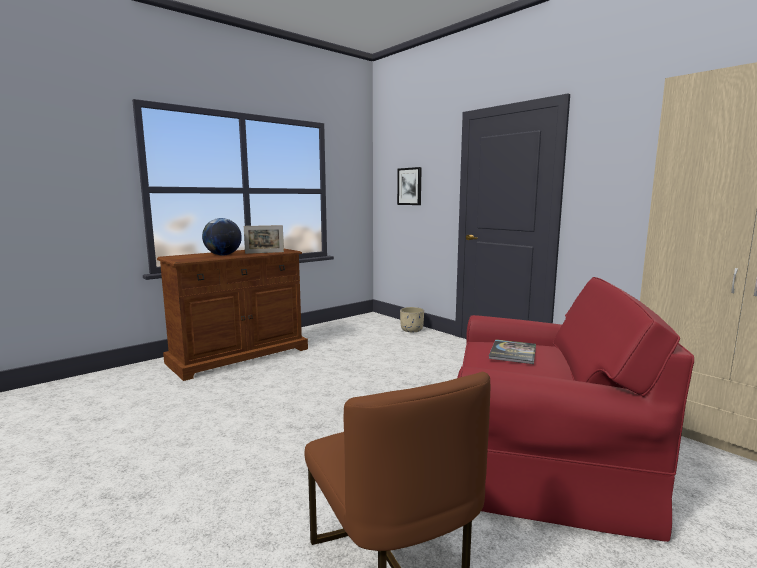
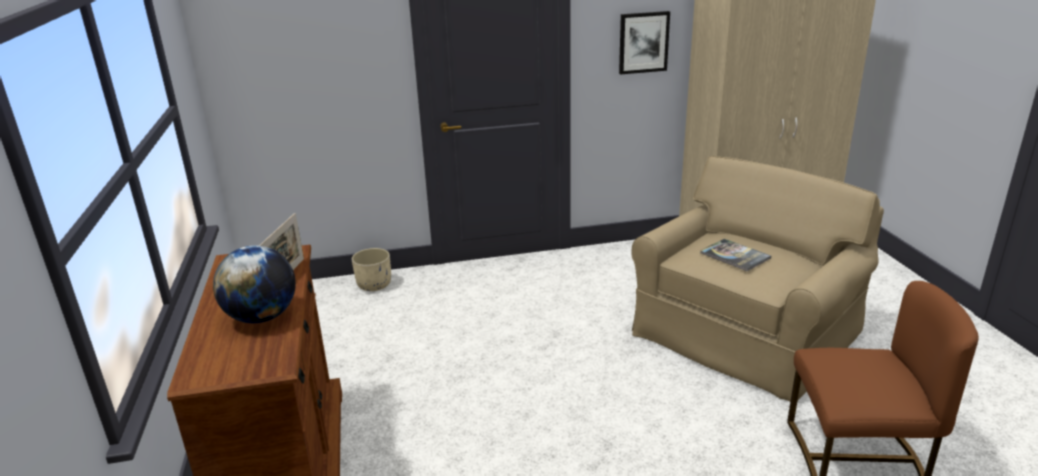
camera: 60 degrees left, 15 degrees up
(409, 186) = (302, 62): picture -> picture (643, 42)
(541, 459) = (745, 333): red armchair -> beige armchair

